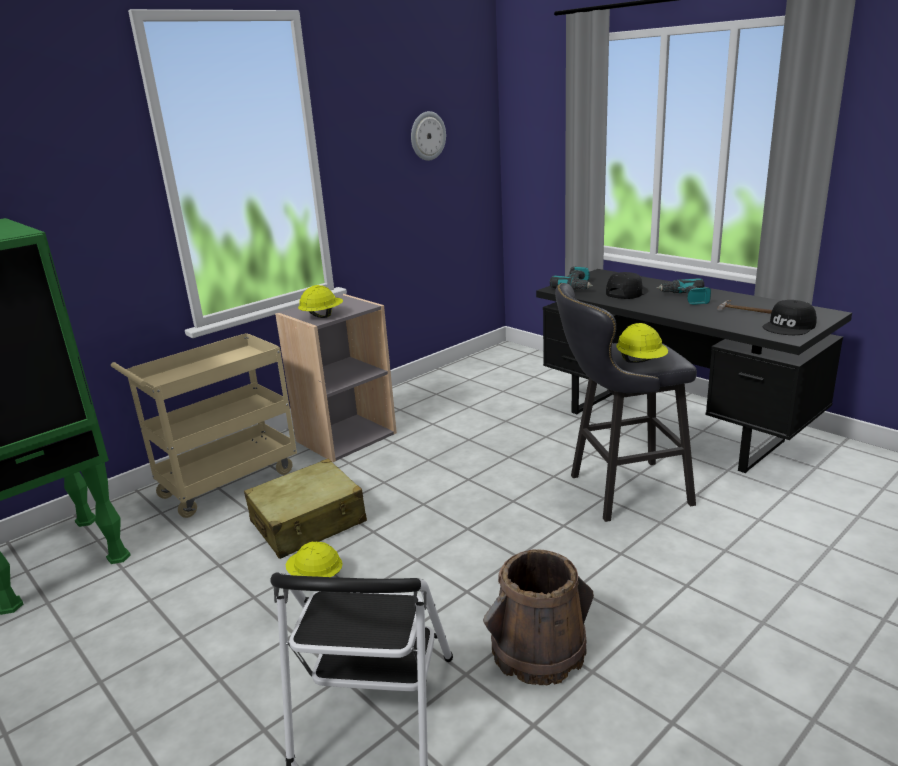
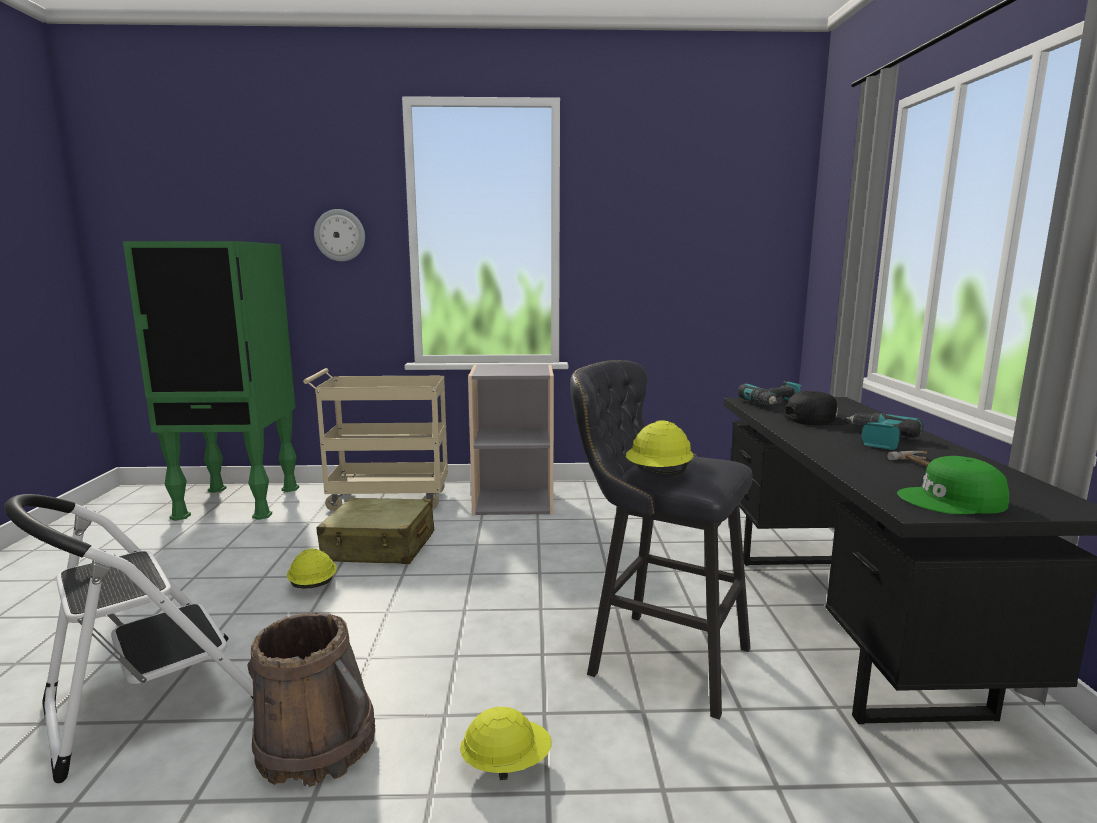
camera: 40 degrees right, 10 degrees down
(322, 316) = (492, 372): yellow hard hat -> yellow hard hat (506, 764)
(427, 136) = (700, 228): wall clock -> wall clock (340, 235)
(790, 326) = (952, 501): black cap -> green cap

